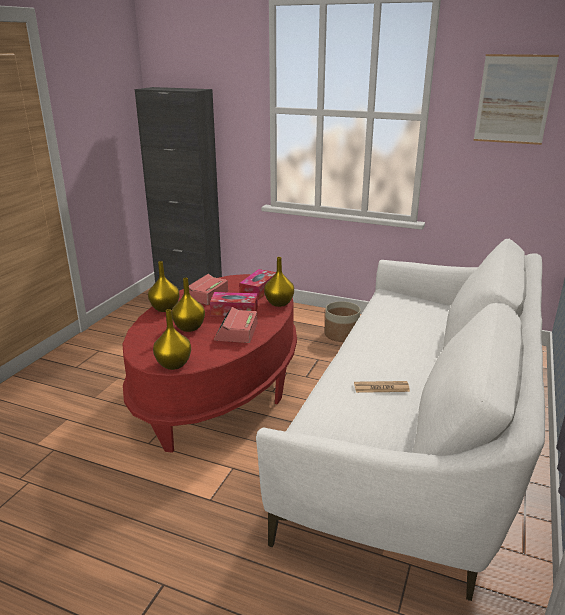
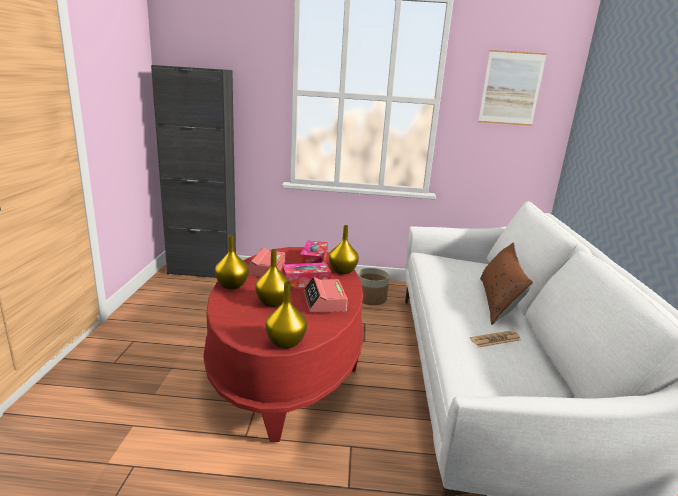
camera: 20 degrees left, 5 degrees down
(426, 350) = (498, 301): none -> brown pillow

